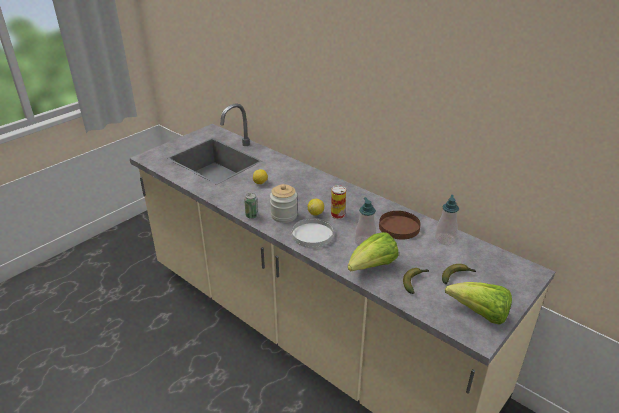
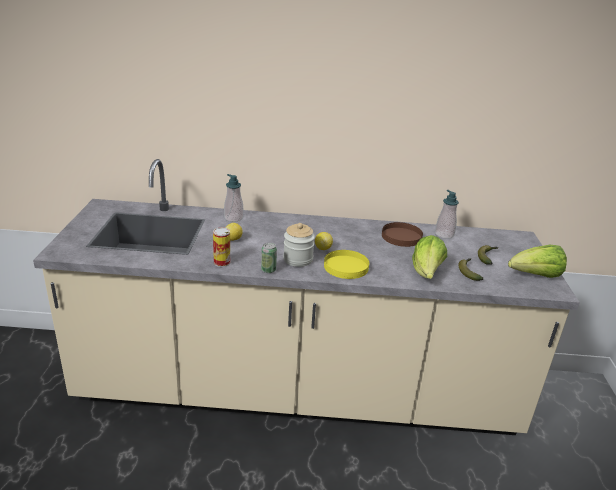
camera: 40 degrees left, 5 degrees down
(312, 235) = (346, 267): white plate -> yellow plate
(337, 215) = (343, 243): can -> can (222, 262)
(365, 242) = (394, 257): soap dispenser -> soap dispenser (233, 218)

